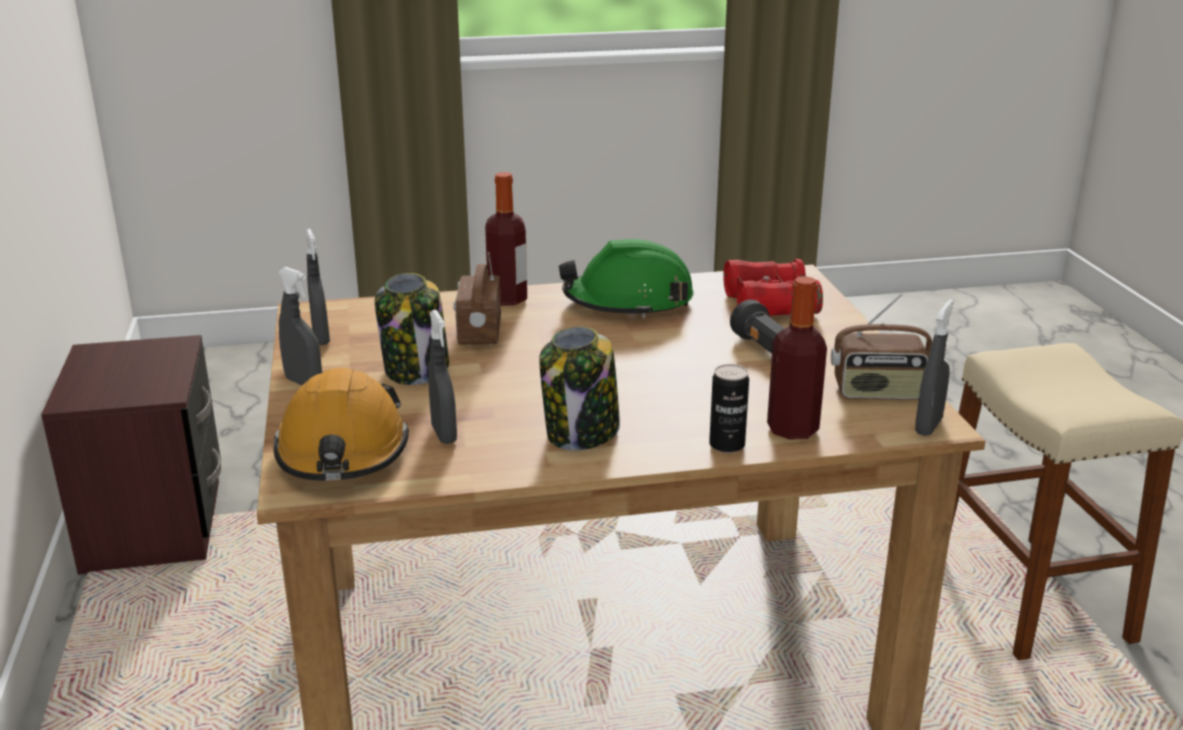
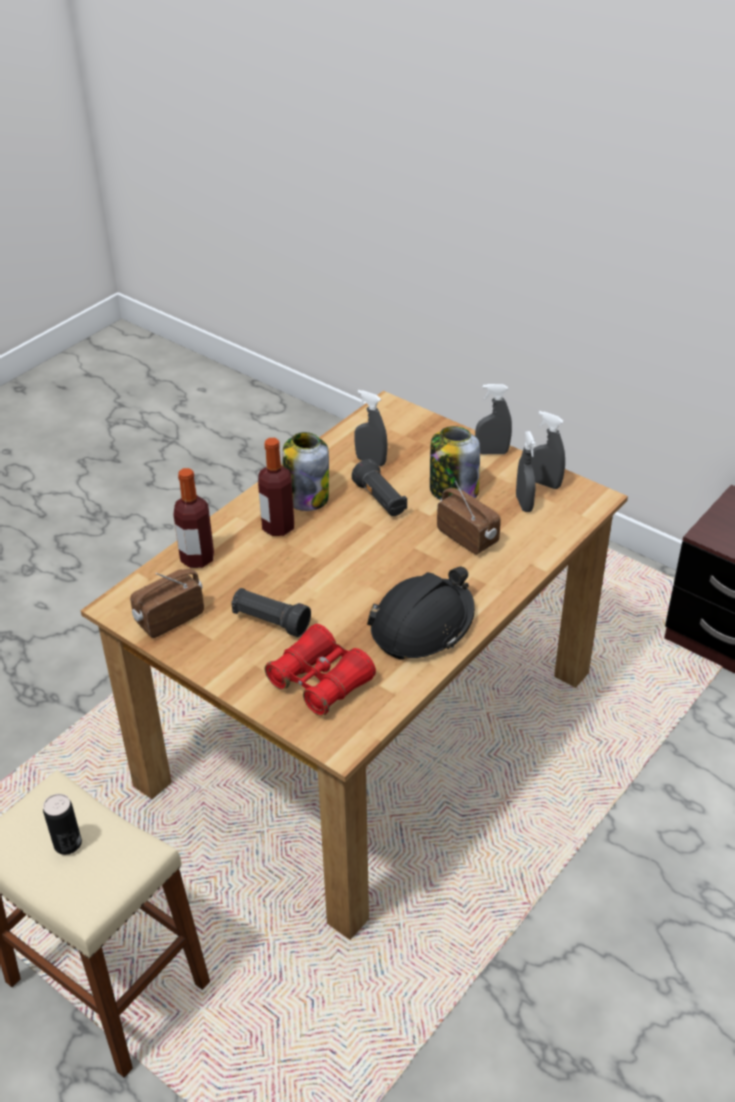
camera: 140 degrees right, 15 degrees up
(343, 452) = (399, 429): orange hard hat -> none
(505, 394) = (380, 500): none -> black flashlight
(507, 299) = (504, 580): bottle -> bottle (278, 527)
(628, 302) = (422, 625): green hard hat -> black hard hat
(727, 445) = (223, 528): can -> can (67, 844)
(928, 426) = (120, 603): grey spray bottle -> grey spray bottle (524, 503)

